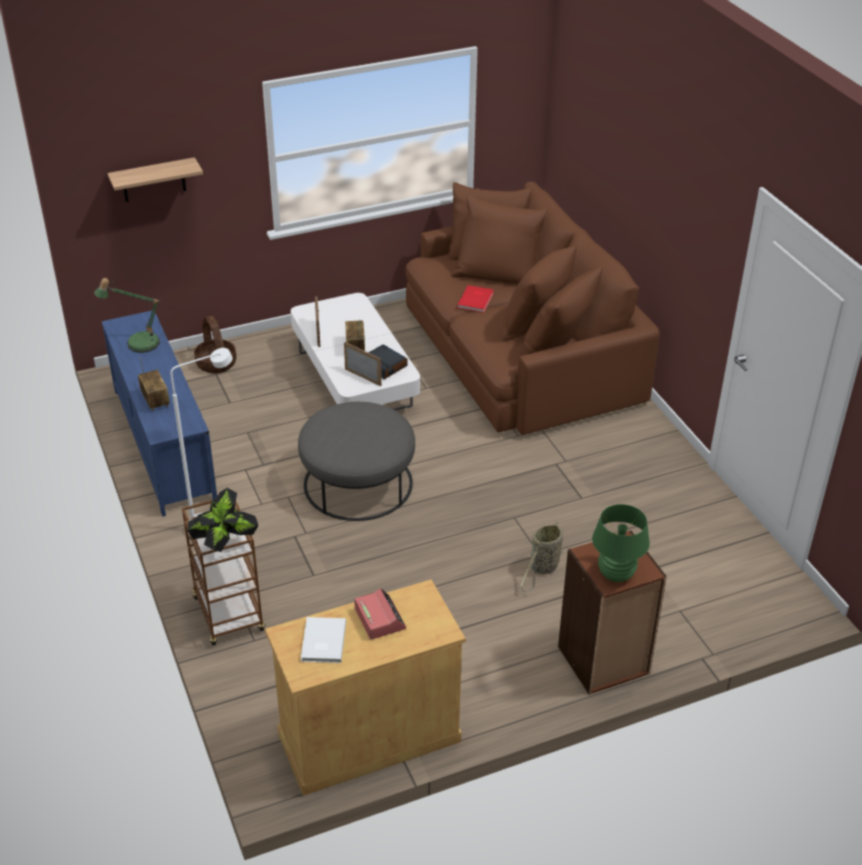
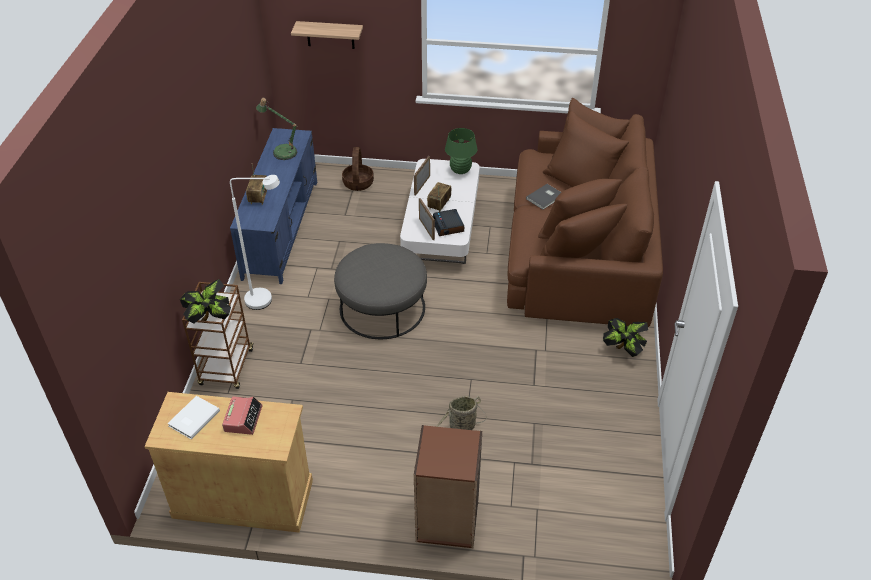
camera: 30 degrees right, 5 degrees up
(476, 300) = (545, 197): red book -> grey book
(616, 574) = (440, 461): green table lamp -> green table lamp (460, 170)
(640, 432) = (623, 350): none -> potted plant

